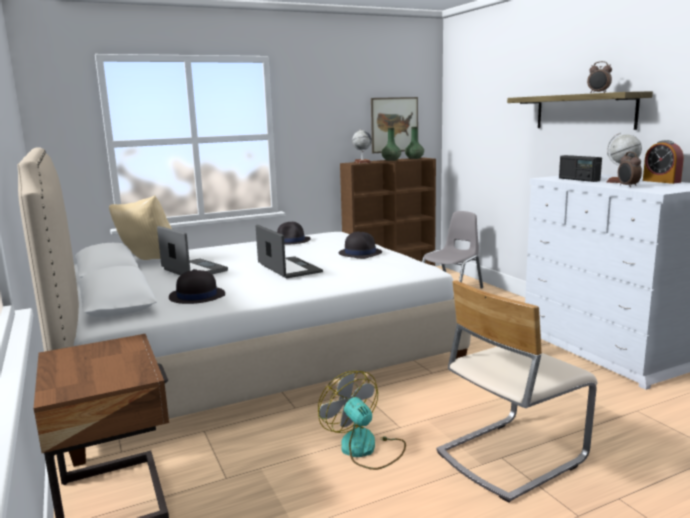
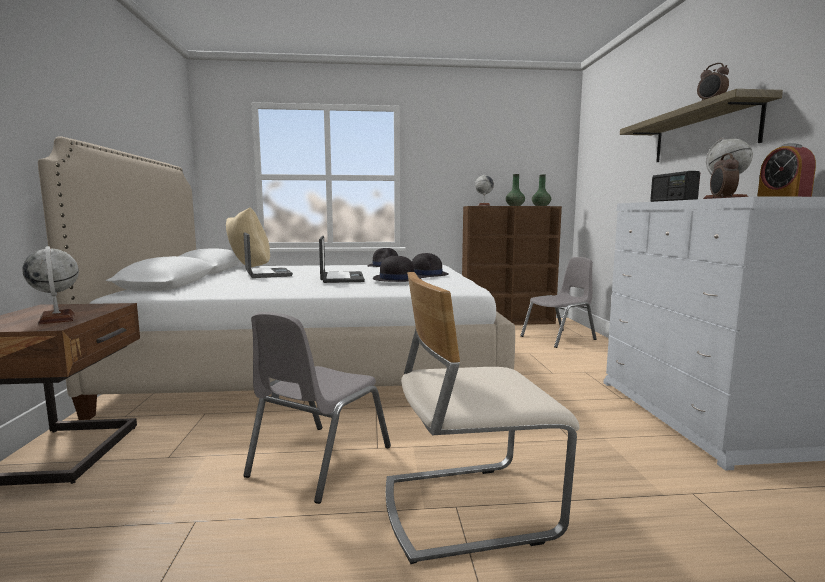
camera: 20 degrees right, 5 degrees down
(119, 368) = (57, 319): none -> globe
(196, 296) = (229, 286): black hat -> black hat (396, 279)
(365, 449) = (319, 461): fan -> grey chair
(394, 125) = (523, 173): picture -> none

